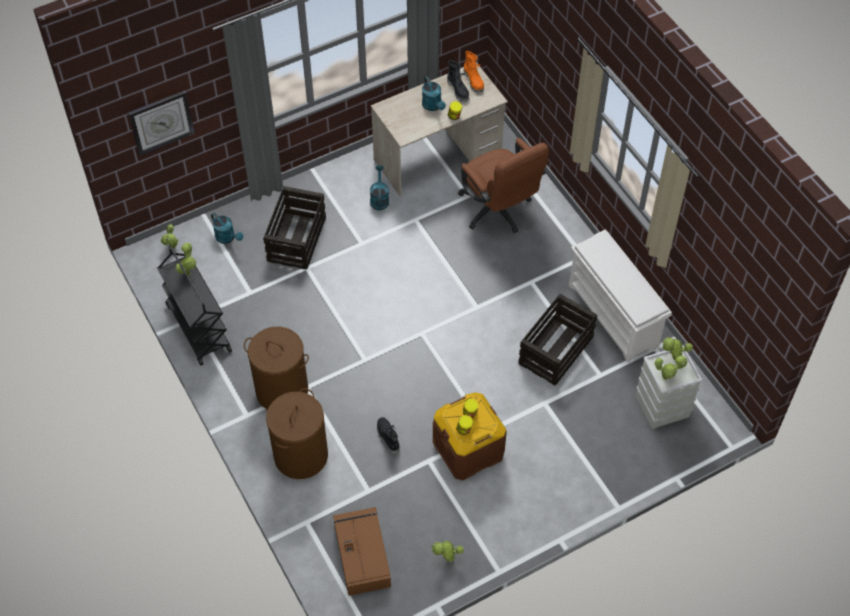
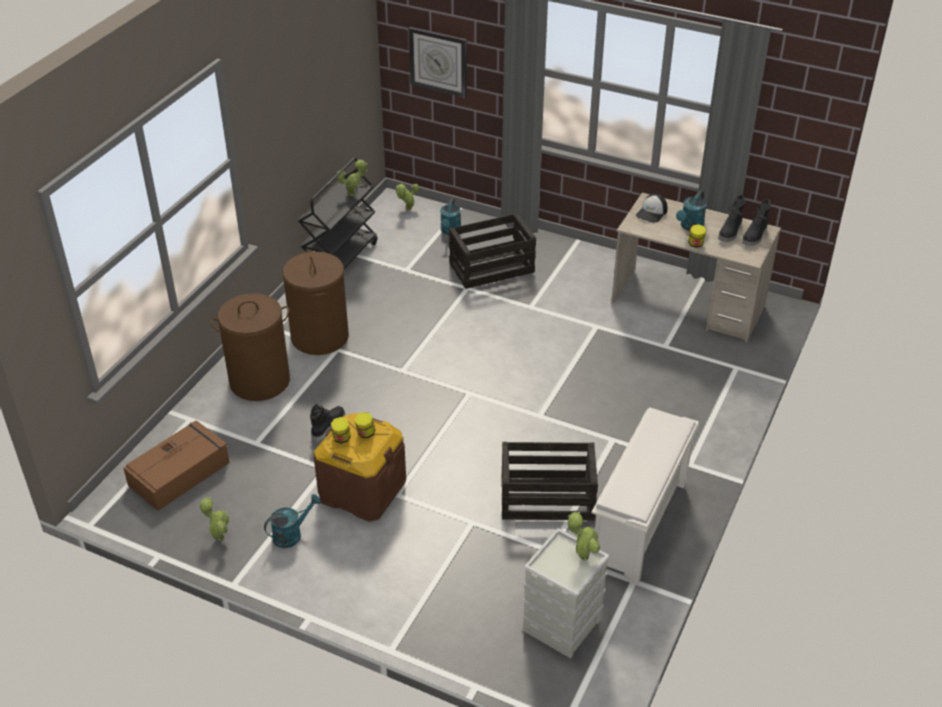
camera: 55 degrees right, 15 degrees down
(379, 199) = (593, 293): turquoise watering can -> turquoise watering can (292, 534)
(399, 115) = (652, 213): none -> cap
(474, 81) = (755, 237): orange boot -> black boot
(498, 212) = (671, 375): brown office chair -> none
(667, 377) = (550, 563): potted plant -> none

